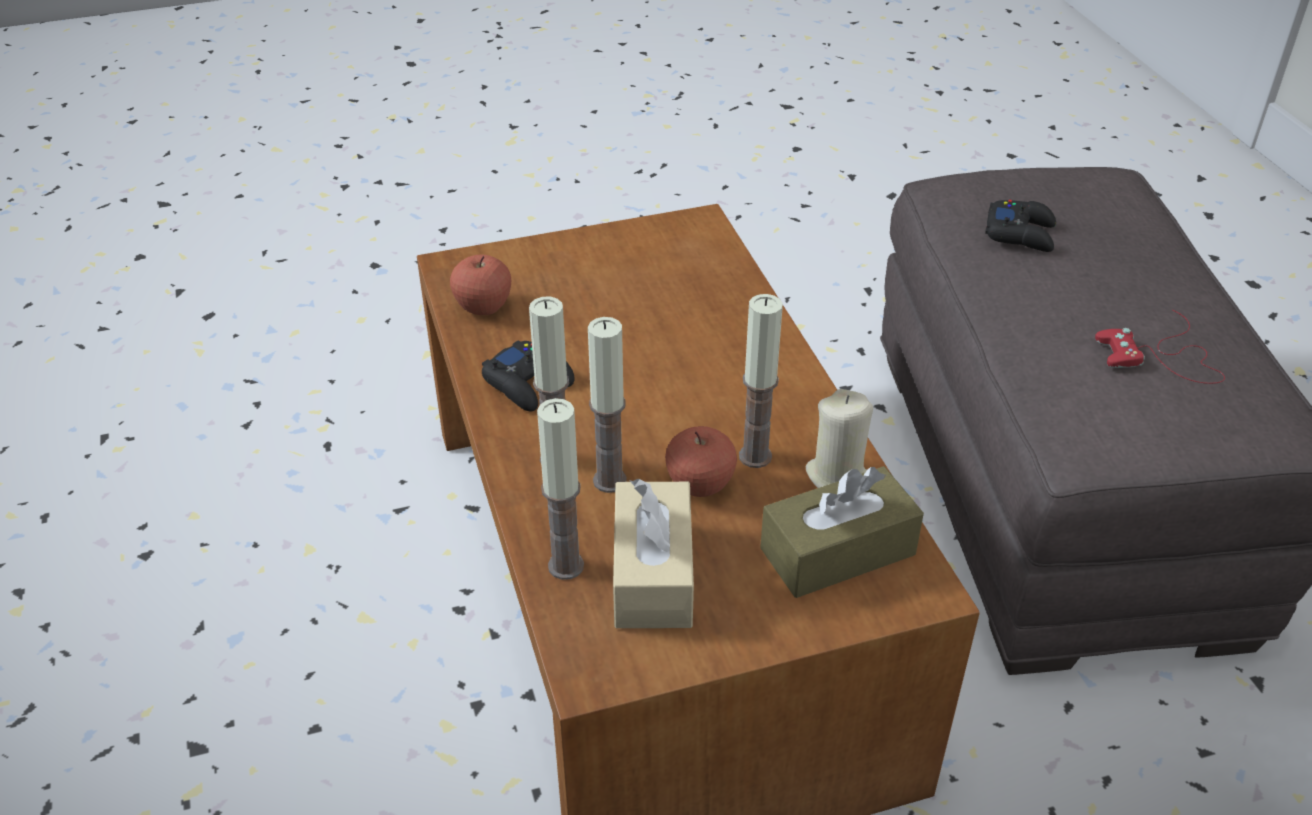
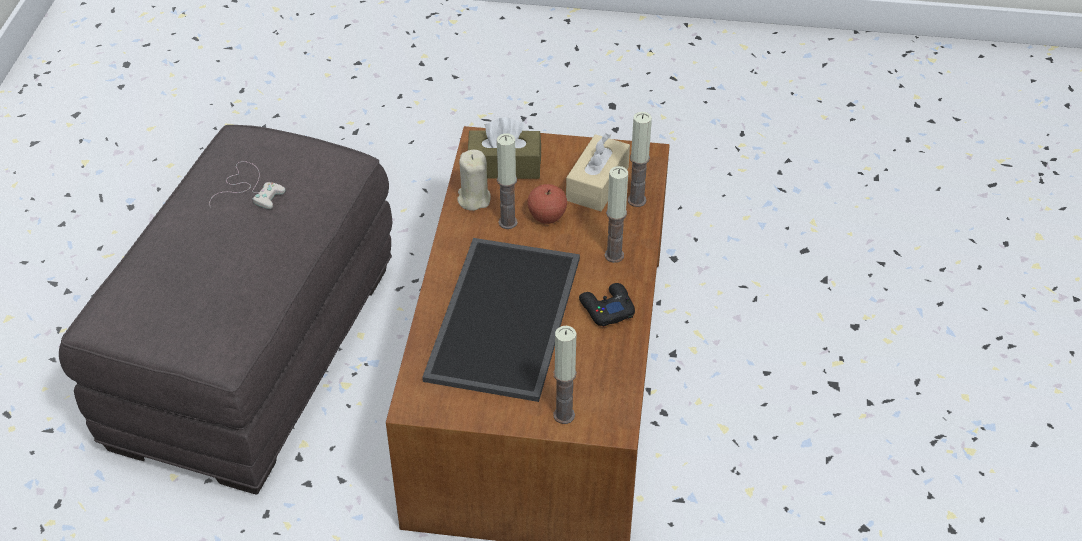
camera: 155 degrees left, 5 degrees up
(483, 307) = (609, 378): apple -> none
(609, 481) = (592, 234): candle -> candle (564, 415)
(668, 333) = (501, 315): none -> tray
(1020, 233) = (222, 295): black game controller -> none
(1163, 358) = (249, 188): red game controller -> white game controller

